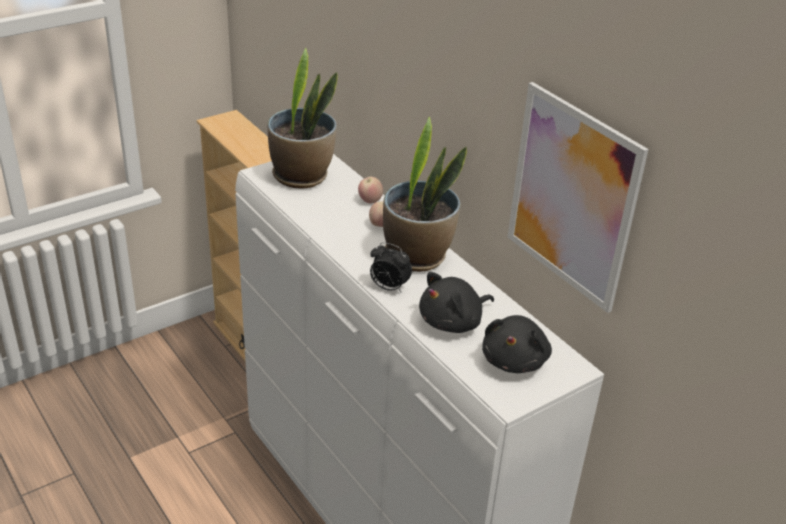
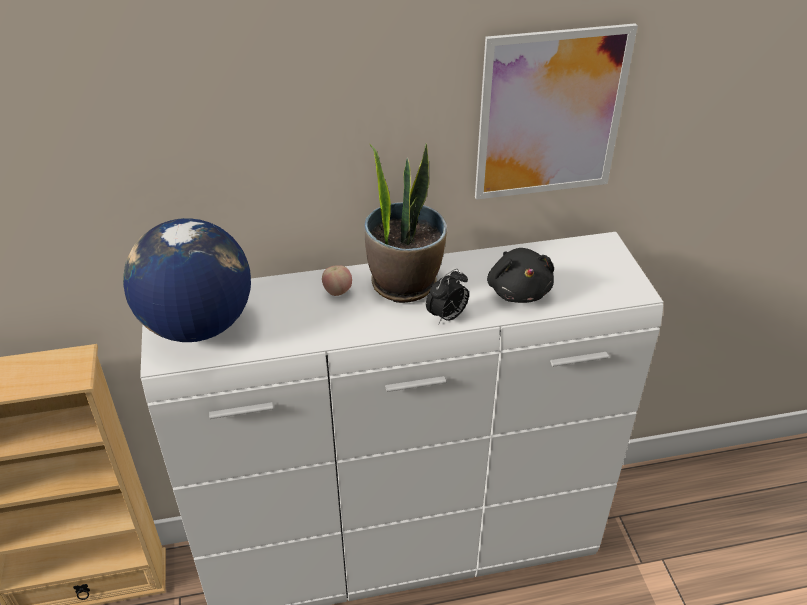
camera: 65 degrees left, 5 degrees up
(302, 176) = (197, 325): potted plant -> globe
(370, 201) = (286, 287): apple -> none
(515, 360) = (585, 271): black plush toy -> none

